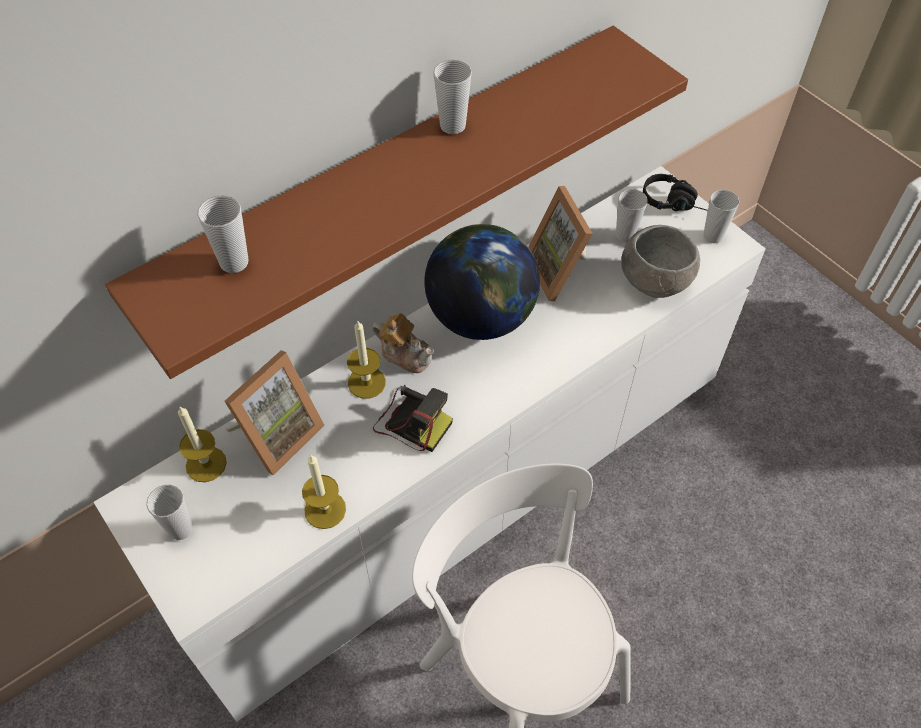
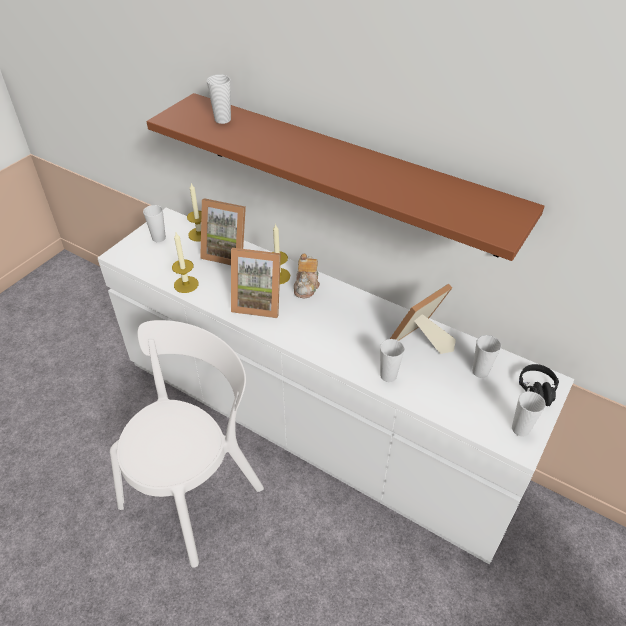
camera: 70 degrees right, 10 degrees down
(411, 421) = (258, 302): camera -> picture frame
(452, 126) = (376, 160): cup -> cup (388, 376)
(481, 316) = (355, 312): globe -> none
(653, 282) = (444, 399): grey bowl -> none

